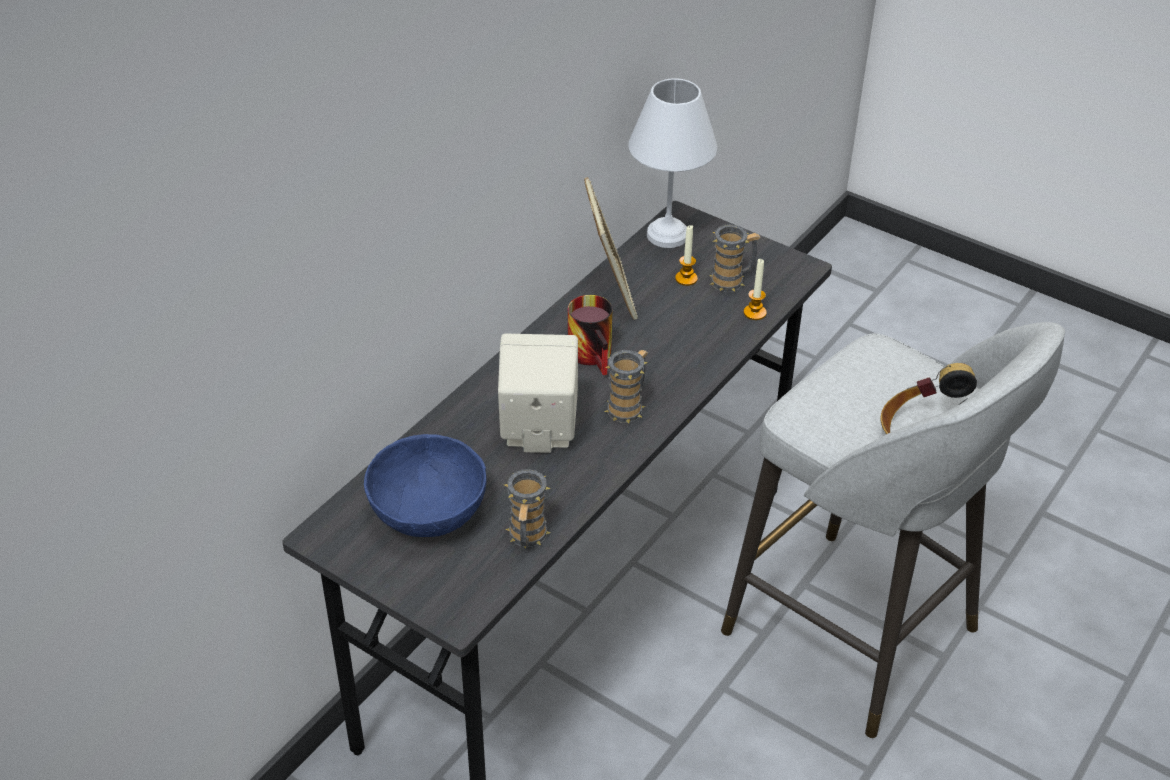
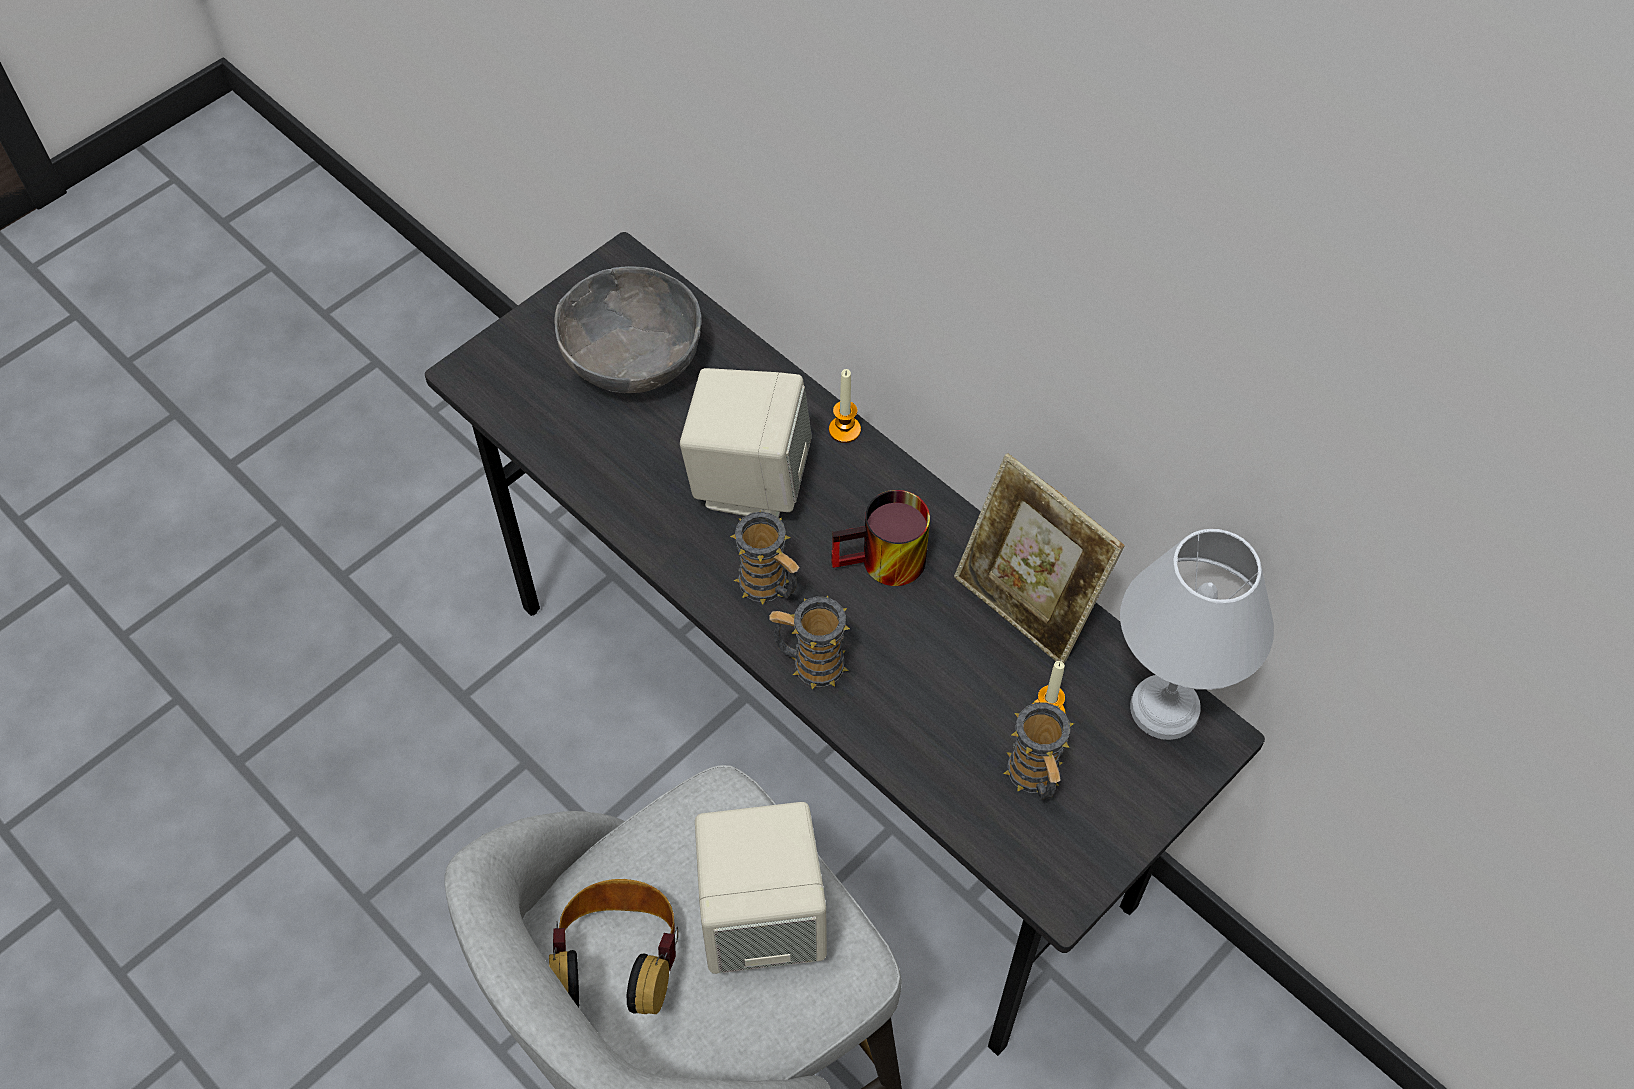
camera: 100 degrees right, 15 degrees up
(427, 512) = (632, 358): blue bowl -> grey bowl
(527, 539) = (563, 448): mug -> mug (809, 663)
(609, 291) = (1026, 604): picture frame -> picture frame turned 45 degrees clockwise
(754, 313) = (951, 794): candle -> candle (844, 430)
(868, 379) = (763, 917): none -> beige speaker

